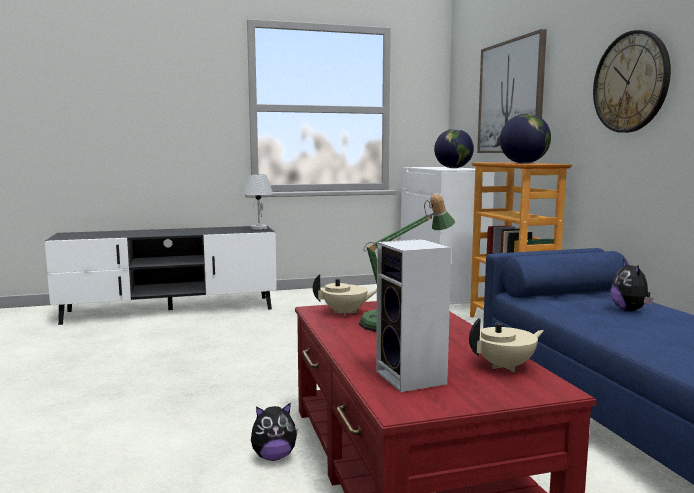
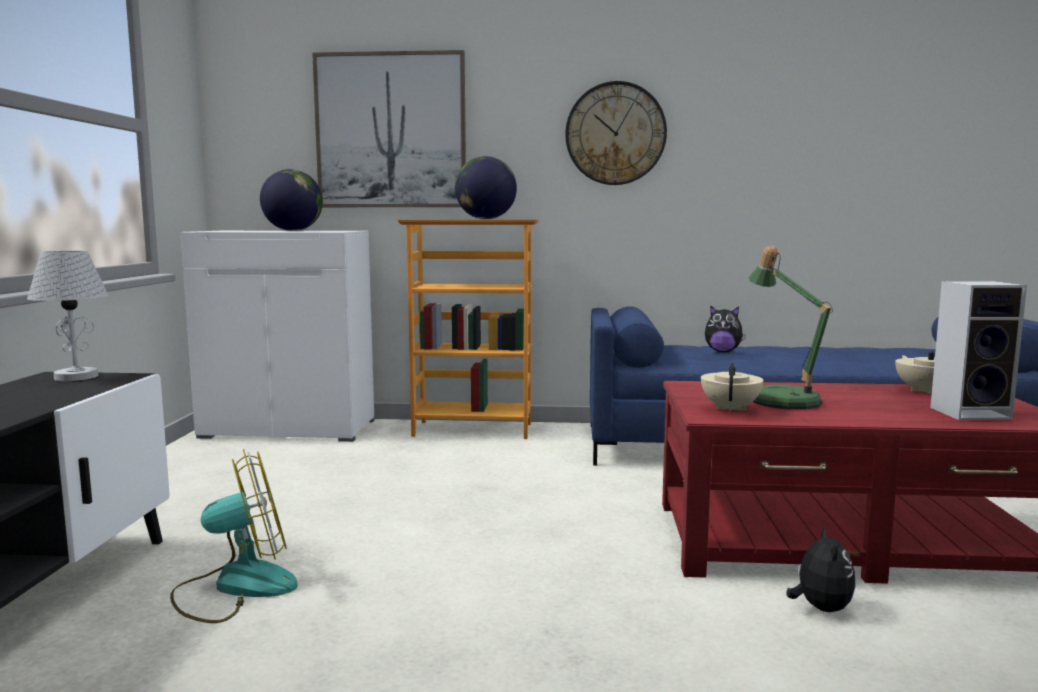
camera: 70 degrees left, 0 degrees up
(234, 328) = (235, 587): none -> fan

